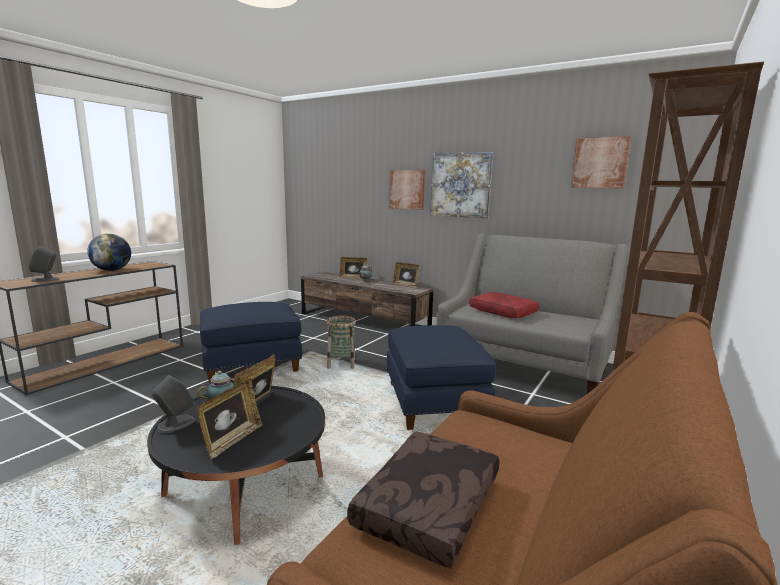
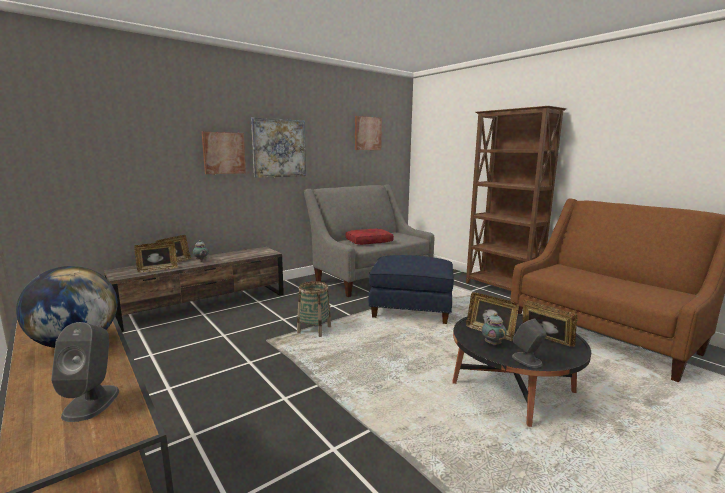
camera: 70 degrees left, 0 degrees up
(252, 365) = (272, 376): blue ottoman -> none
(406, 285) = (243, 251): picture frame -> picture frame (157, 269)
(430, 507) = (621, 289): brown pillow -> none

